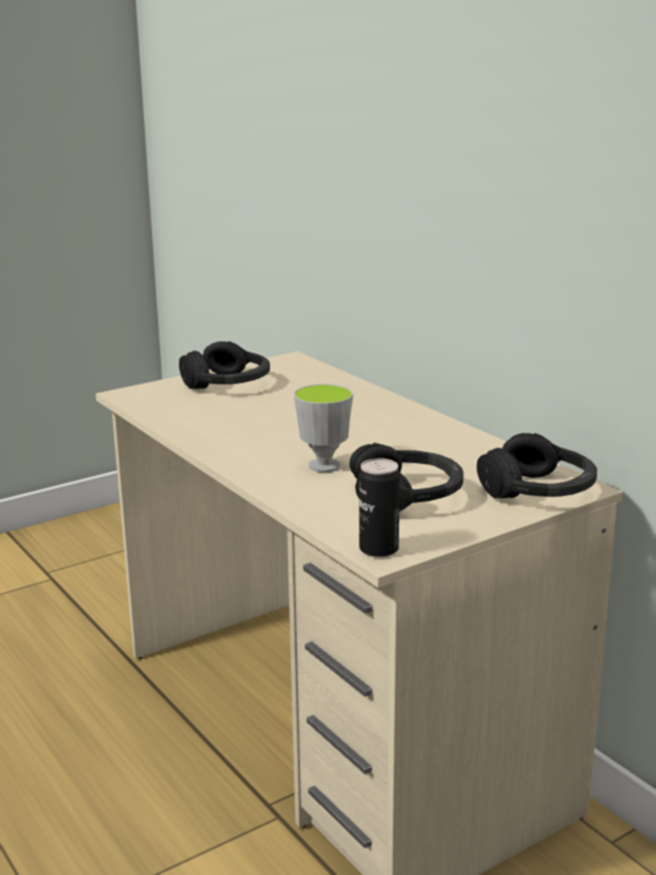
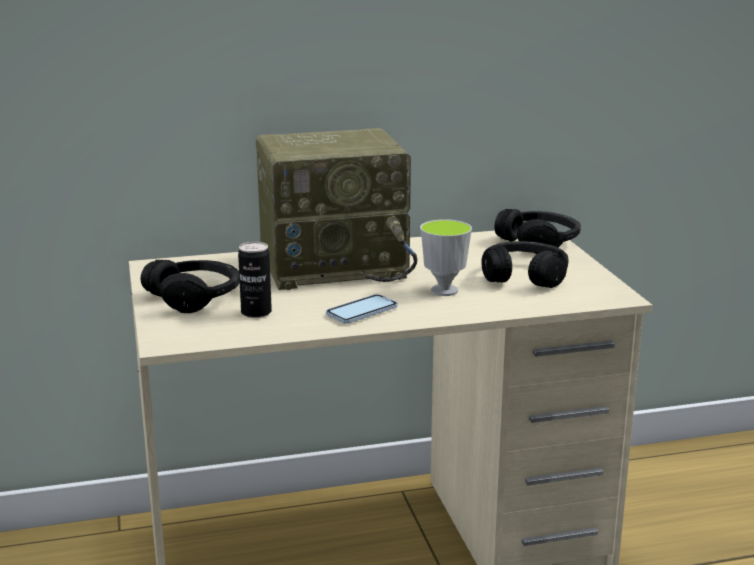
camera: 70 degrees left, 0 degrees up
(239, 442) = (362, 311): none -> phone
(355, 414) = (335, 265): none -> radio
(379, 549) = (610, 297): can -> can (256, 312)

